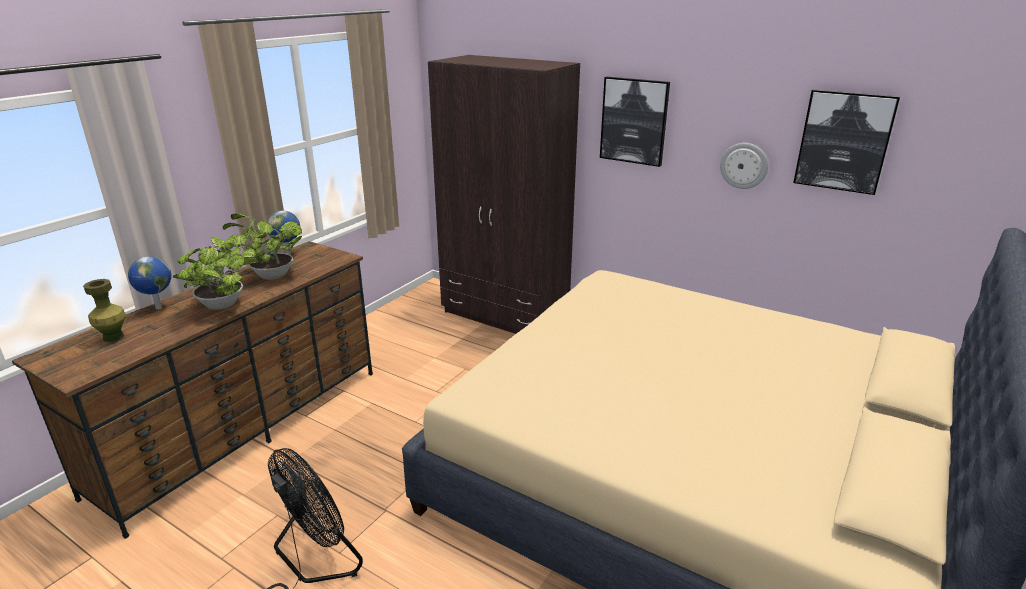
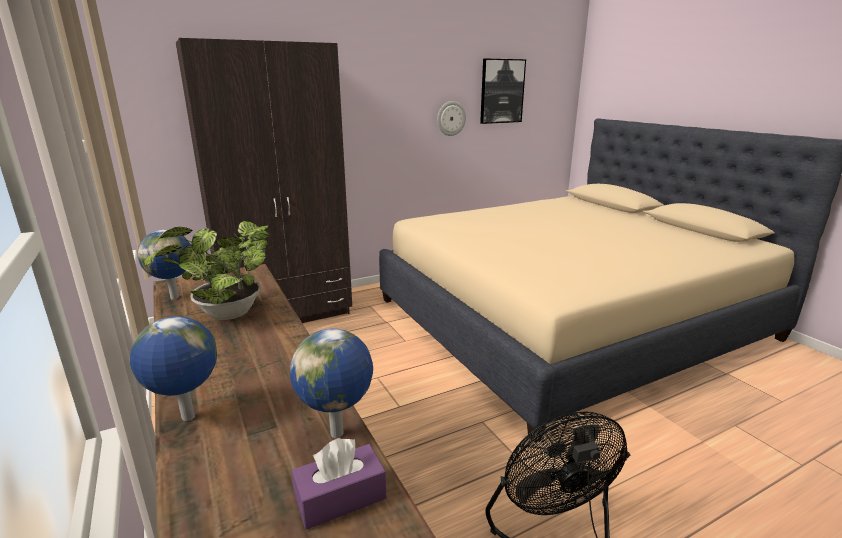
camera: 60 degrees left, 5 degrees down
(101, 360) = (340, 498): none -> purple tissue box
(113, 337) = (247, 479): green vase -> none
(150, 345) = (338, 434): none -> globe
(220, 306) = (273, 360): potted plant -> none
(634, 121) = (369, 96): picture -> none

